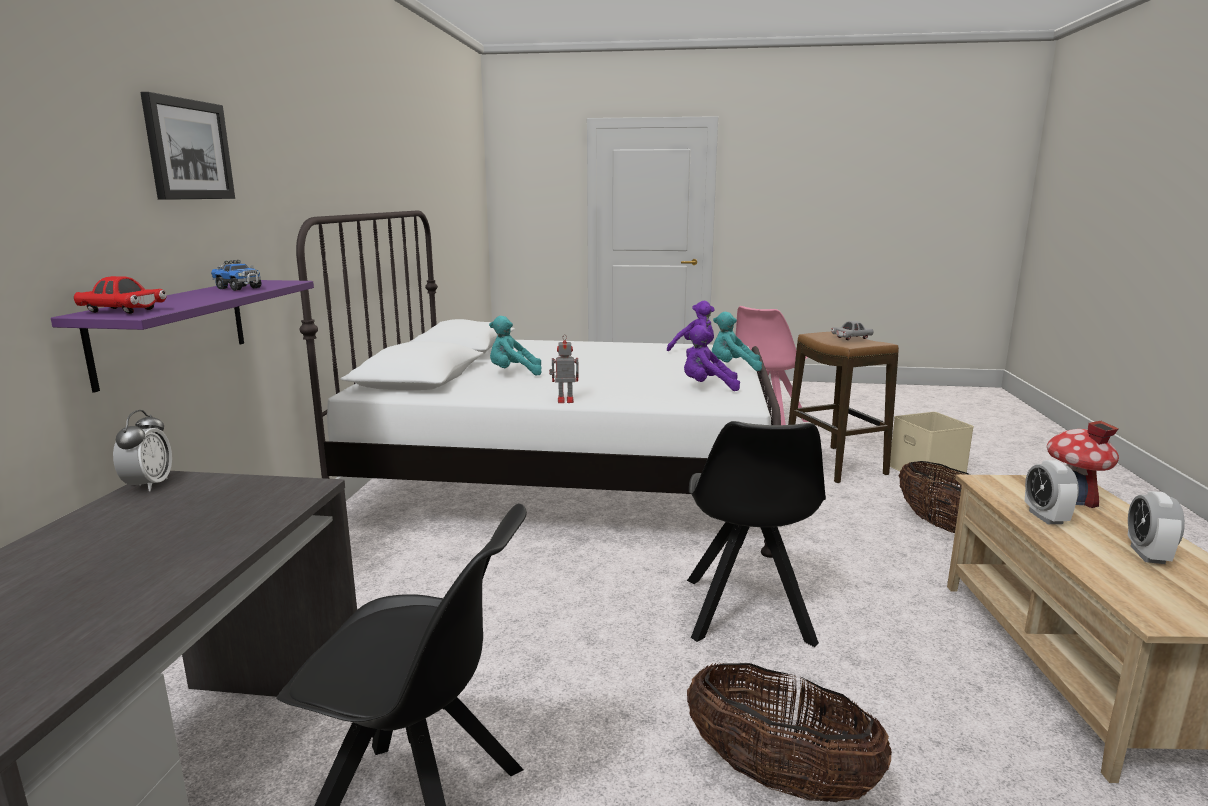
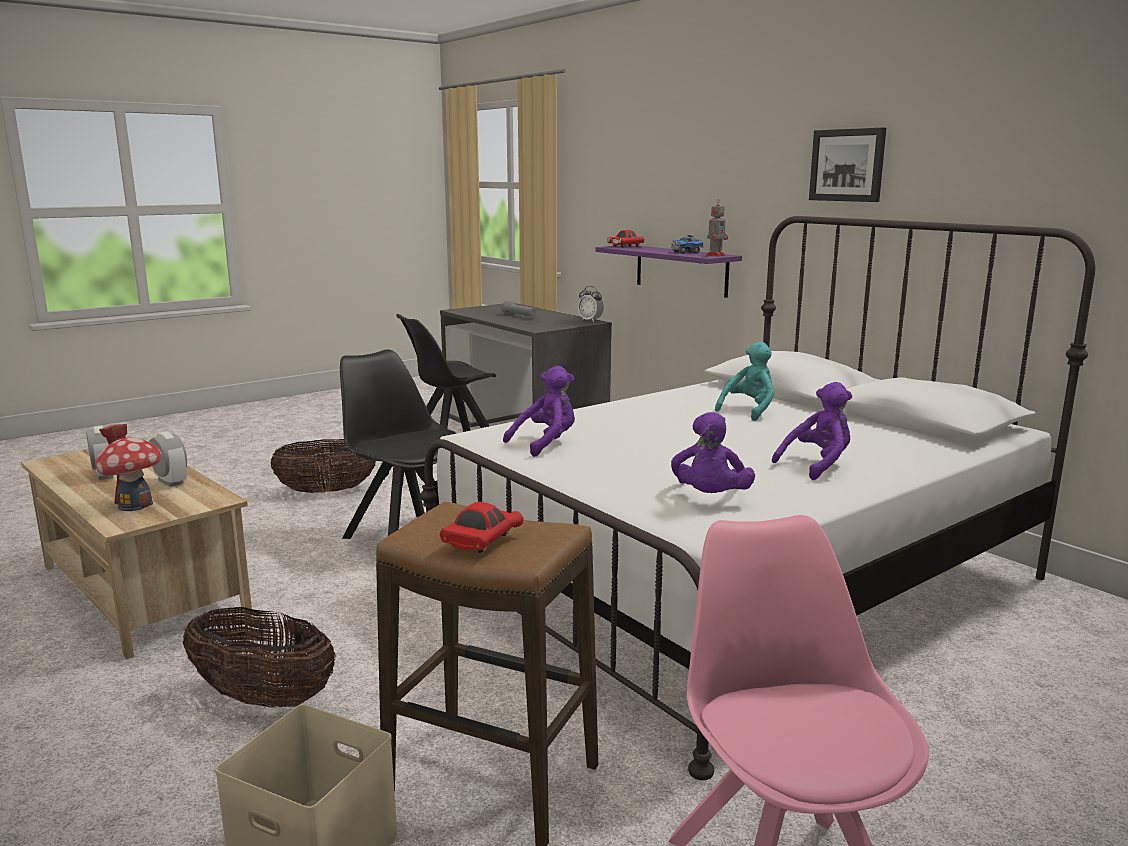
camera: 135 degrees right, 0 degrees up
(119, 561) = (519, 316): none -> grey flashlight
(188, 150) = (713, 165): picture -> picture (847, 165)
(564, 400) = (618, 401): toy robot -> toy robot (716, 255)
(602, 350) = (817, 465): none -> purple plush toy
(732, 368) = (588, 480): turquoise plush toy -> none
(851, 338) = (481, 541): grey toy car -> red toy car

